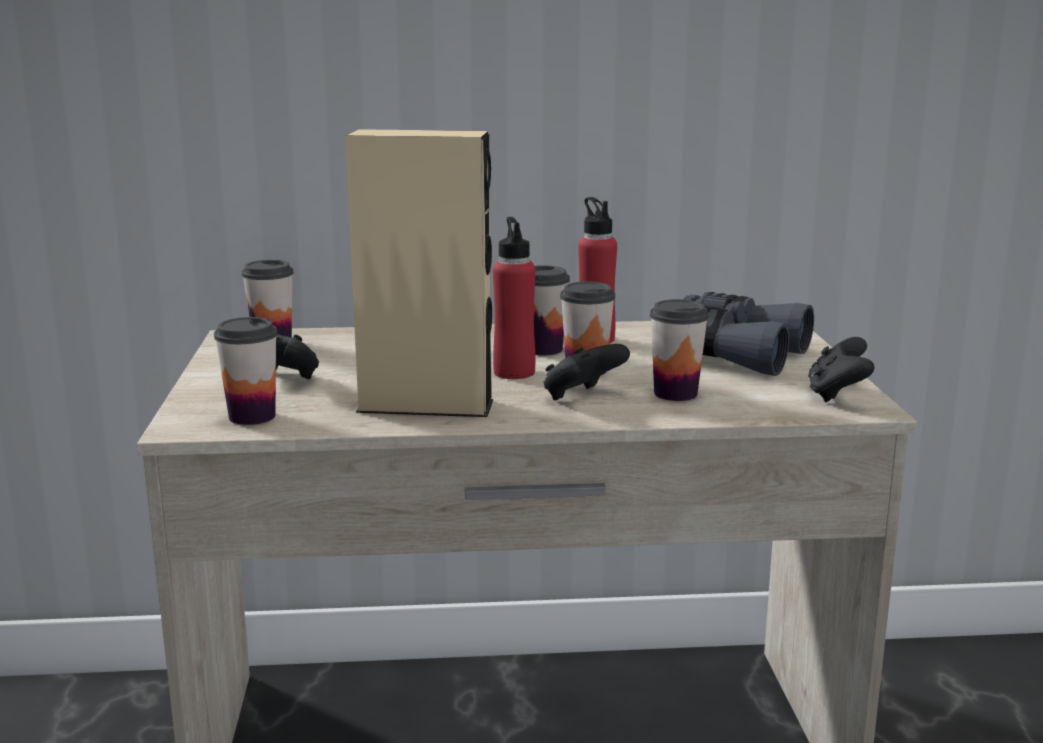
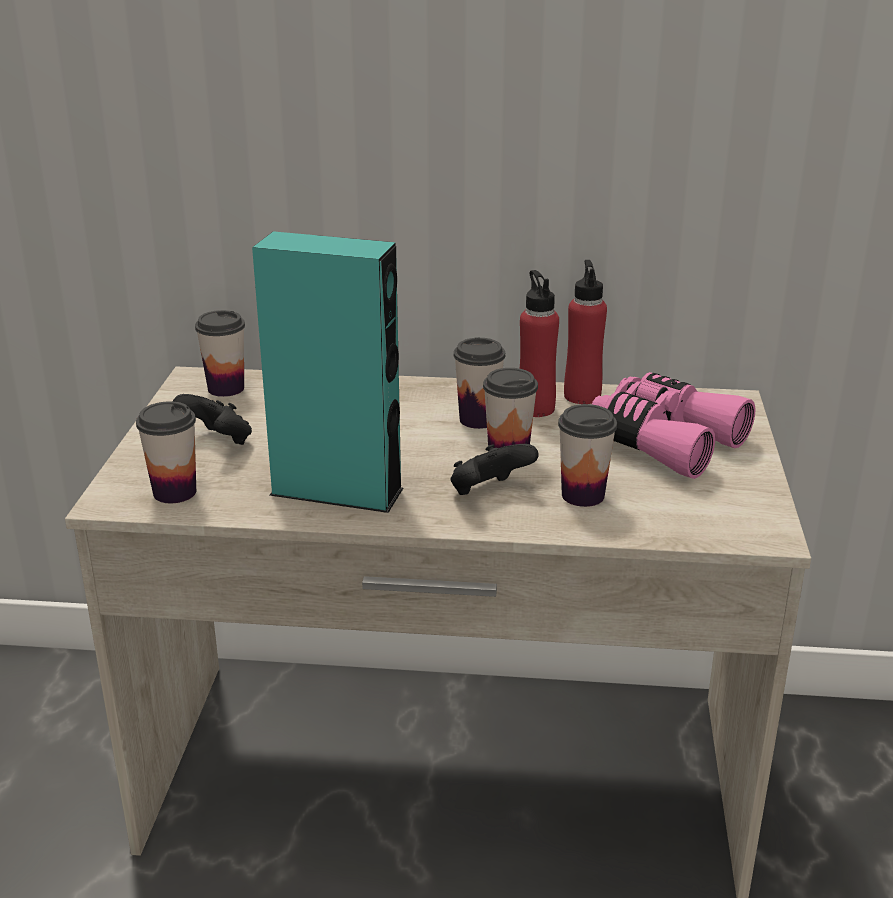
camera: 10 degrees right, 10 degrees up
(425, 405) = (337, 491): beige speaker -> turquoise speaker
(514, 372) = (437, 451): red bottle -> red bottle (582, 396)
(731, 354) = (663, 441): grey binoculars -> pink binoculars
(837, 395) = (745, 512): black game controller -> none

